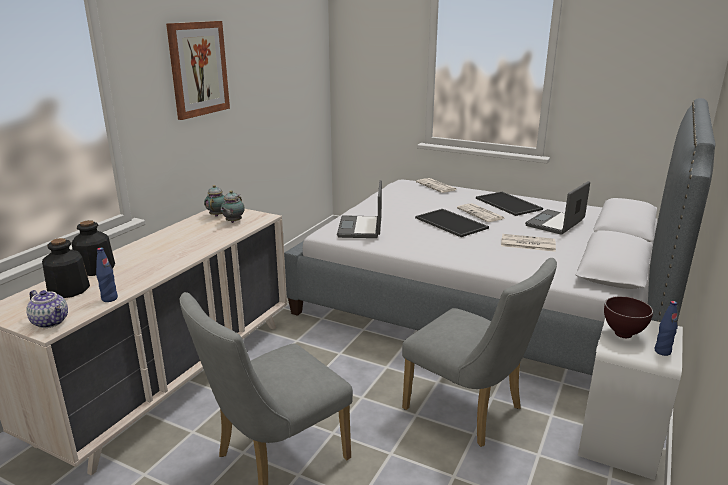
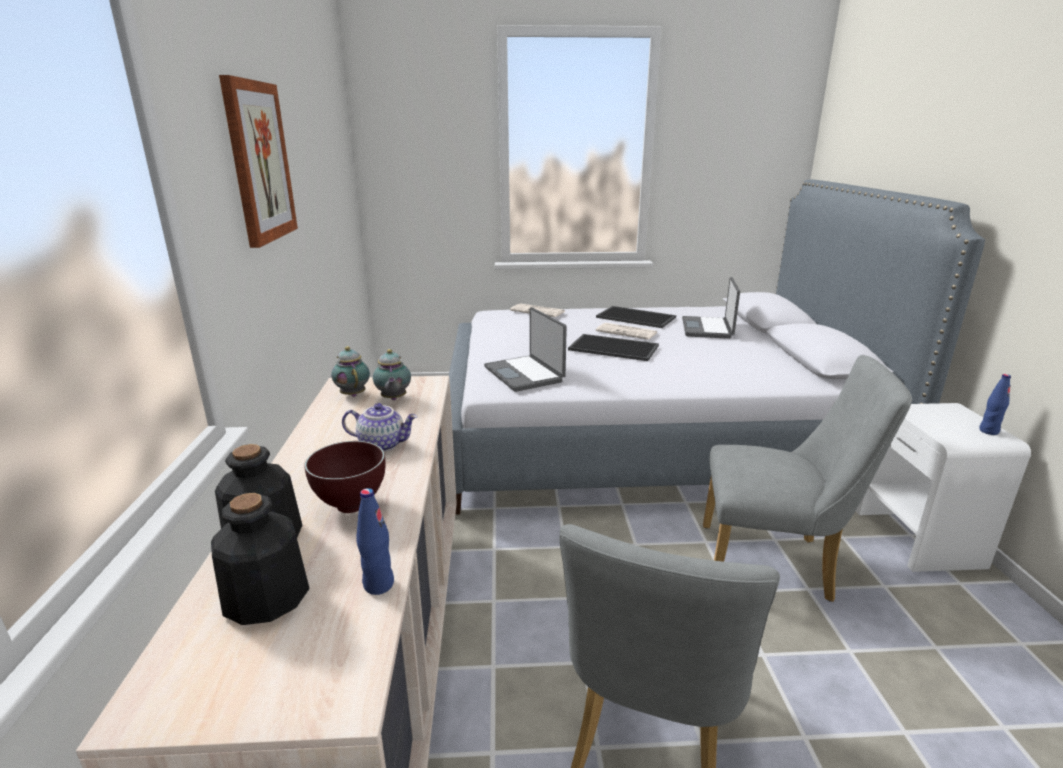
camera: 30 degrees left, 0 degrees up
(51, 322) = (326, 680): teapot -> teapot (383, 444)
(527, 243) = (716, 354): newspaper -> none
(624, 335) = (938, 425): brown bowl -> brown bowl (353, 507)

